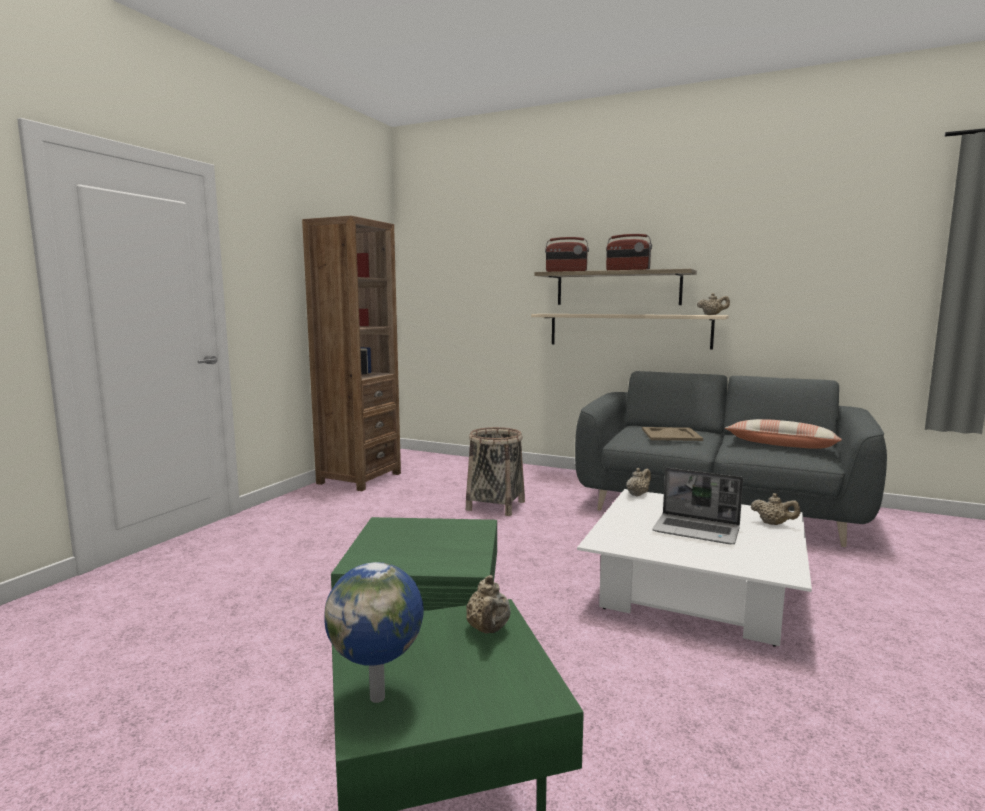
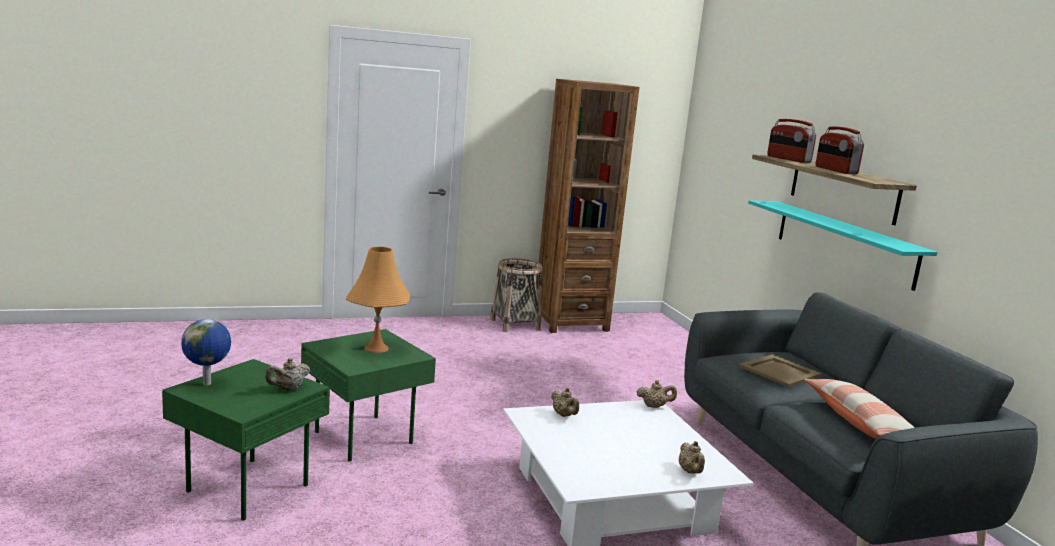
camera: 45 degrees right, 5 degrees up
(425, 537) = (376, 348): none -> orange table lamp
(495, 505) = (620, 383): basket -> basket (515, 324)
(628, 330) = (843, 242): beige shelf -> turquoise shelf
(697, 530) = (612, 443): laptop -> none
(712, 315) = (901, 246): beige teapot -> beige teapot (564, 415)

